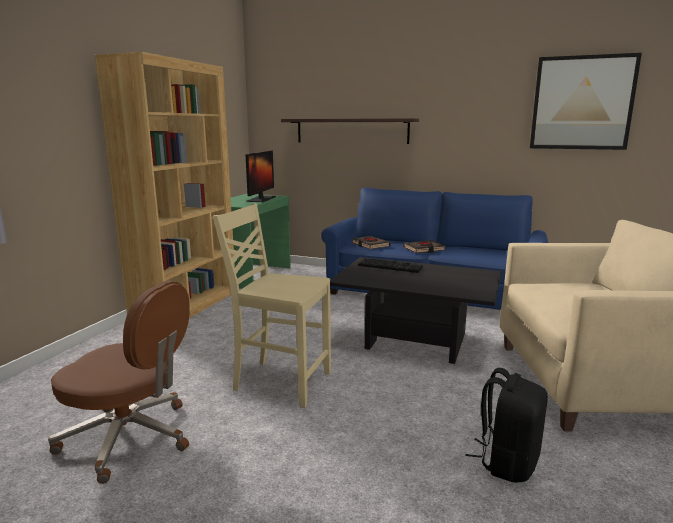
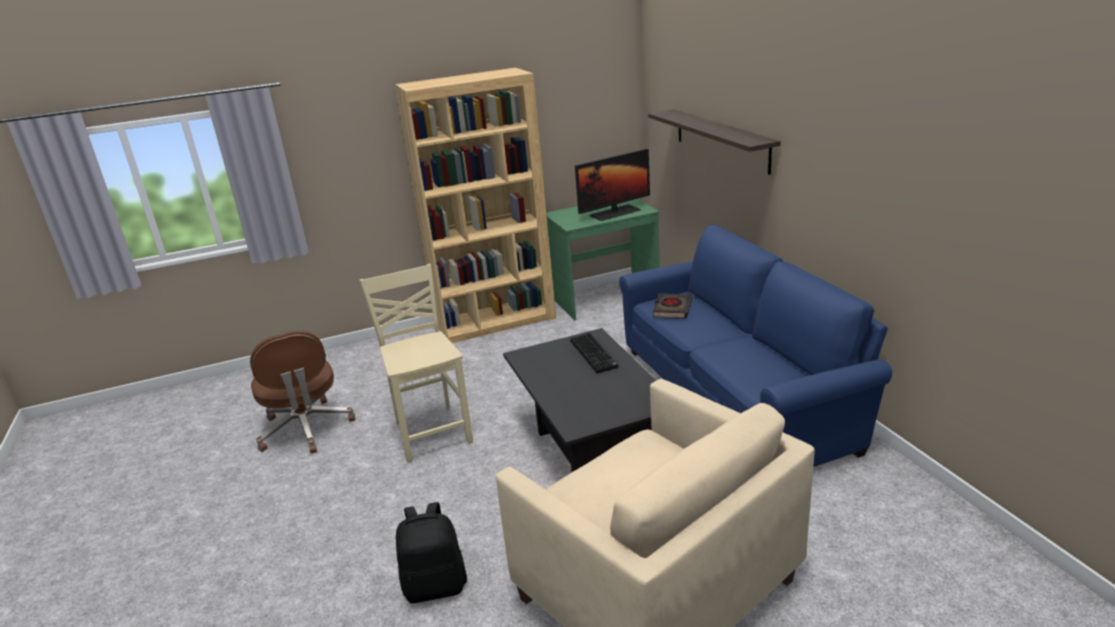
camera: 50 degrees right, 10 degrees up
(424, 249) = (710, 337): black book -> none
(582, 103) = (965, 170): picture -> none

